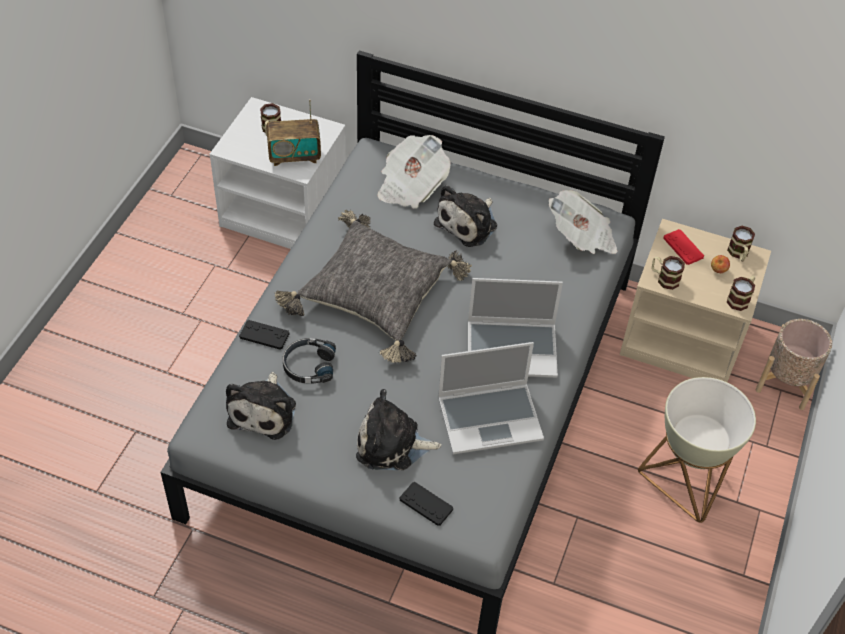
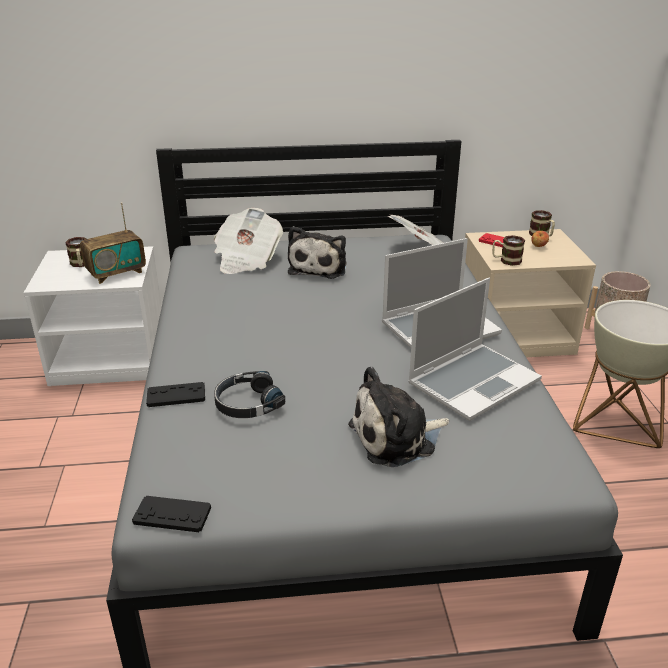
camera: 25 degrees left, 20 degrees down
(264, 411) = (224, 460): plush toy -> none
(375, 292) = (272, 330): pillow -> none
(426, 504) = (485, 476): black game controller -> black game controller (172, 515)
(740, 299) = (573, 256): mug -> none

